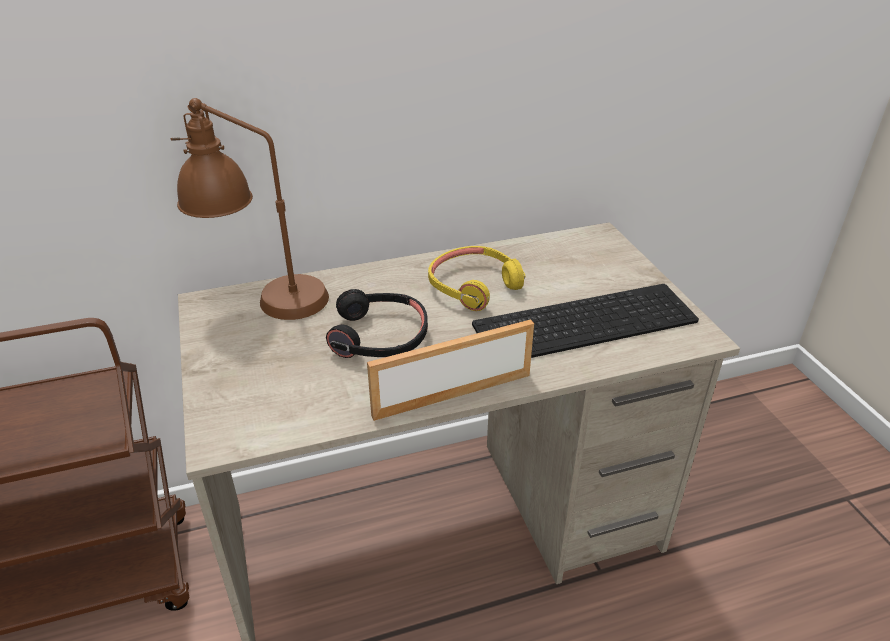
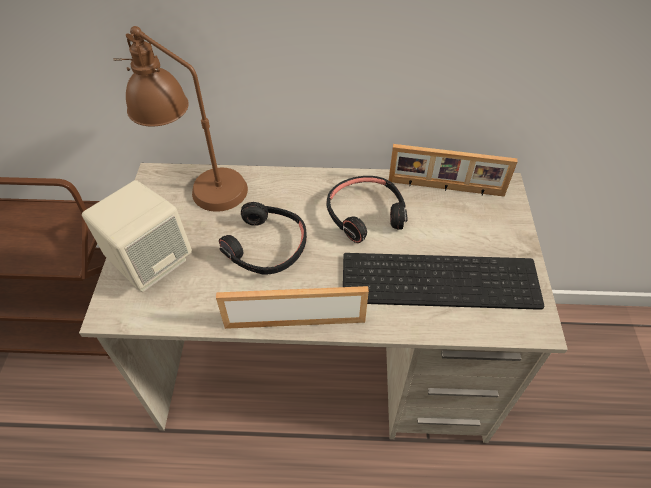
camera: 20 degrees right, 15 degrees up
(245, 382) = (150, 262): none -> beige speaker
(474, 285) = (365, 214): yellow headphones -> black headphones
(544, 248) = (445, 188): none -> picture frame

